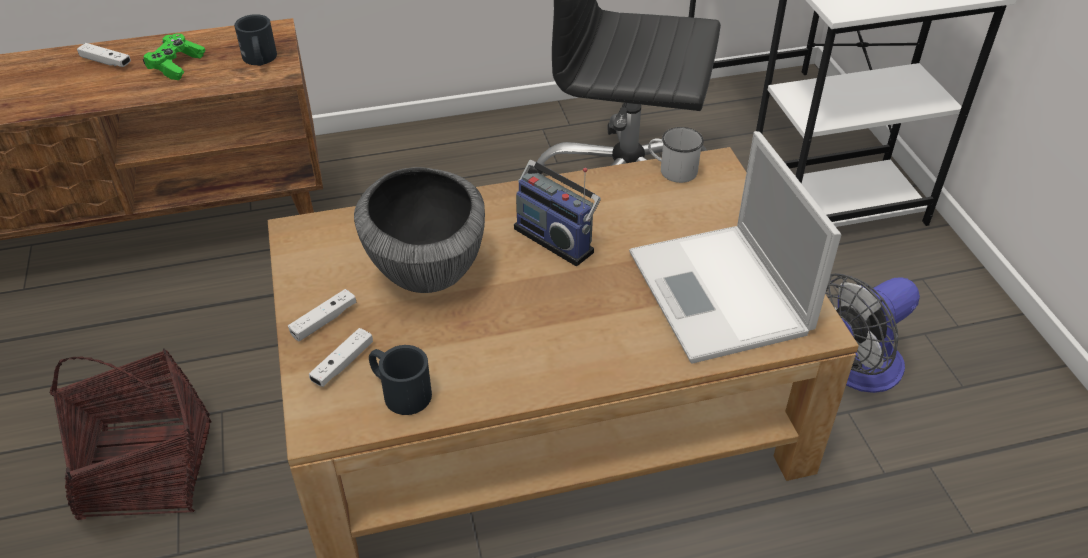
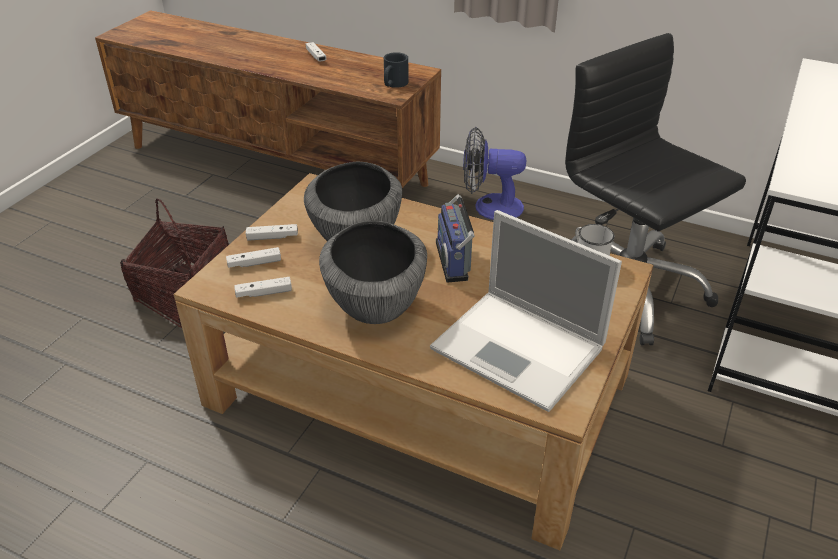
camera: 40 degrees right, 5 degrees down
(176, 65) = (347, 71): green game controller -> none
(399, 391) = (264, 293): black mug -> white game controller
(540, 335) = (375, 307): none -> bowl
(720, 295) = (520, 349): laptop -> laptop turned 75 degrees counterclockwise
(854, 370) = (673, 504): fan -> fan (489, 207)

